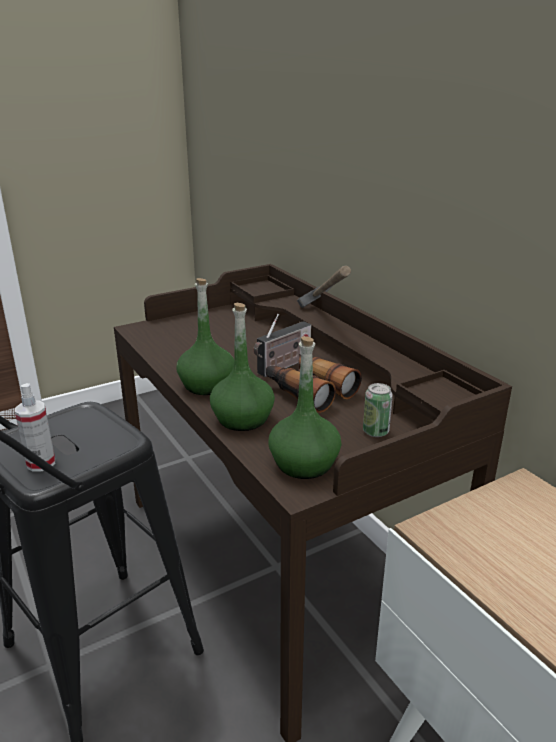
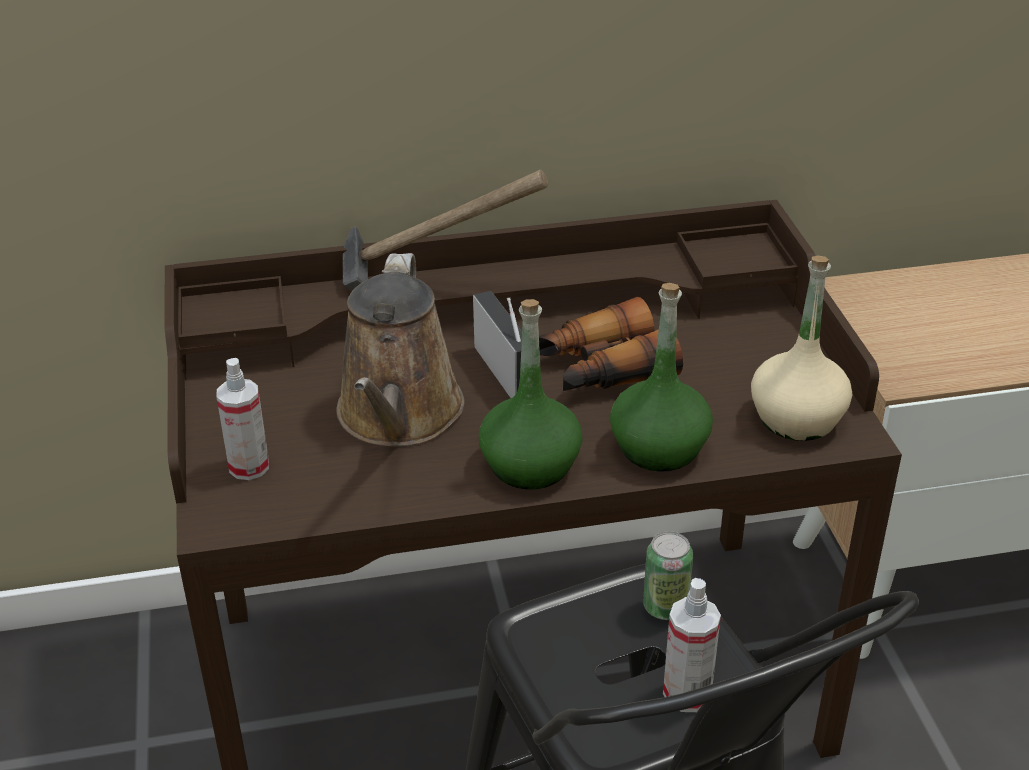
camera: 70 degrees left, 10 degrees up
(175, 327) = (249, 466): none -> spray bottle
(229, 348) = (398, 417): none -> brown watering can
(304, 463) = (796, 418): green bottle -> beige bottle
(375, 432) = (740, 344): can -> can (665, 607)

